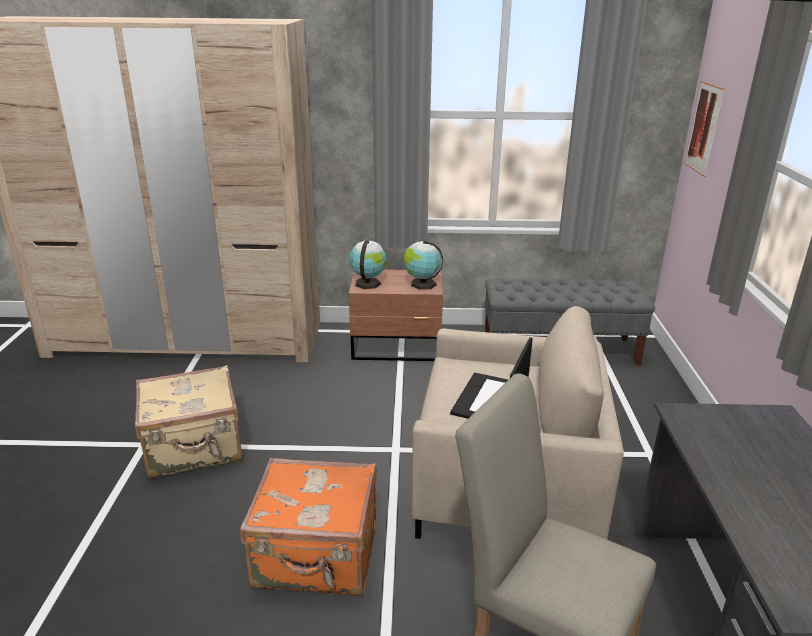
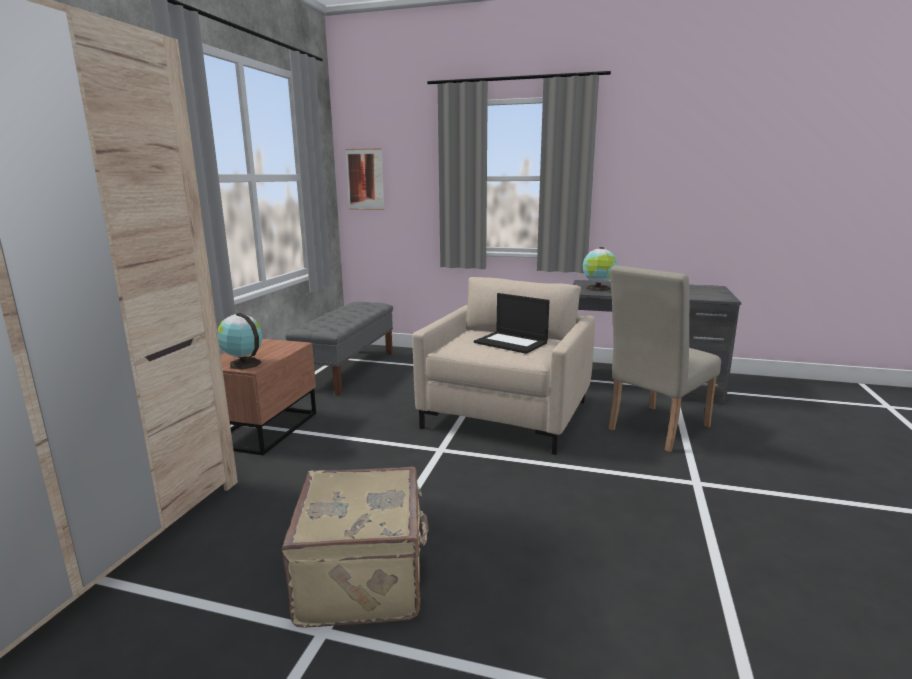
camera: 75 degrees left, 10 degrees down
(317, 557) = (573, 499): orange suitcase -> none
(421, 284) = (279, 346): globe -> globe (598, 289)

